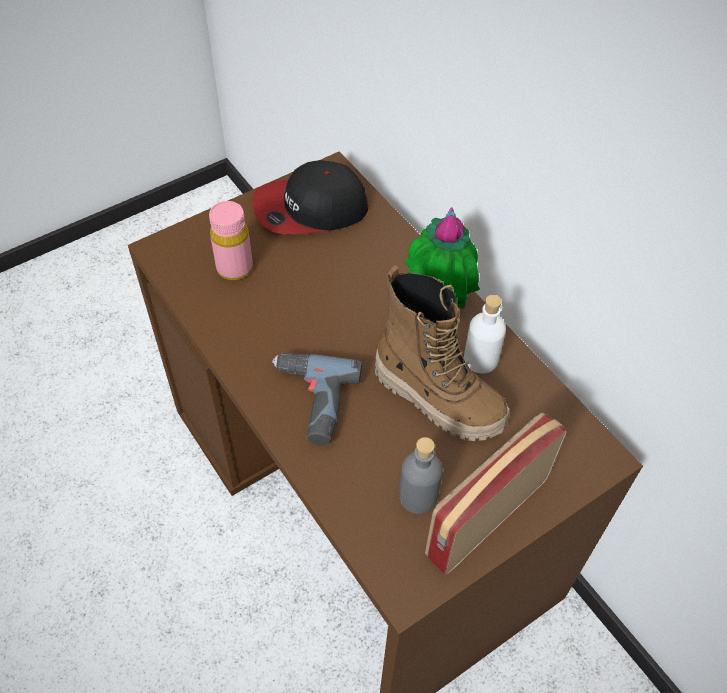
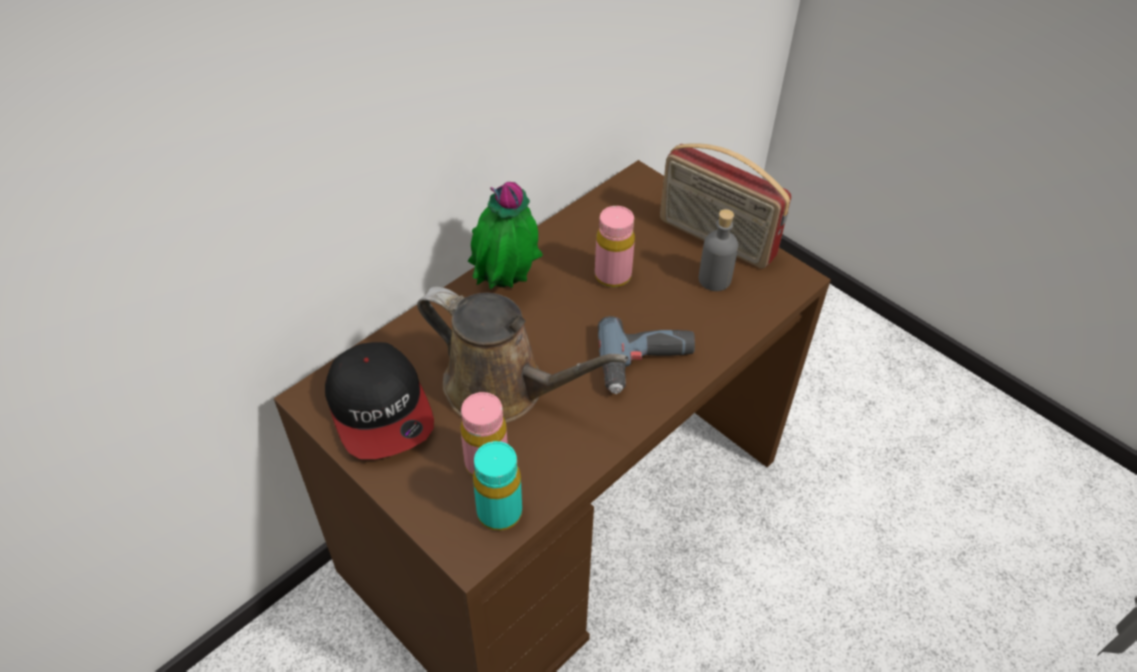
camera: 100 degrees left, 5 degrees down
(186, 270) = (499, 512): none -> turquoise bottle
(309, 288) = (503, 389): none -> brown watering can
(438, 397) = (612, 276): boot -> pink bottle
(480, 359) = (562, 252): white bottle -> none

